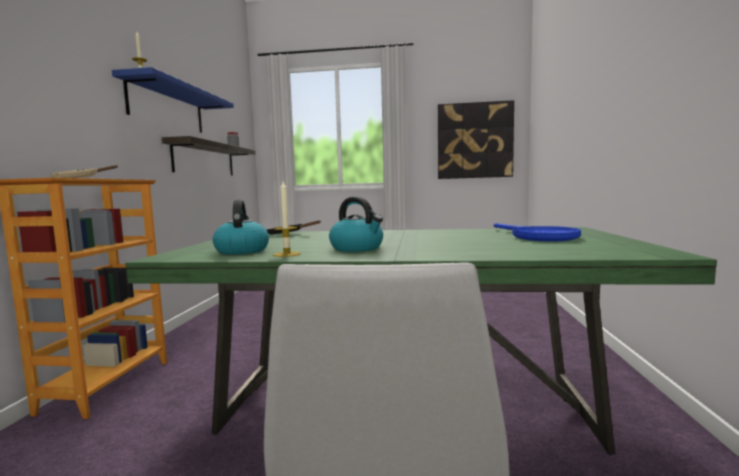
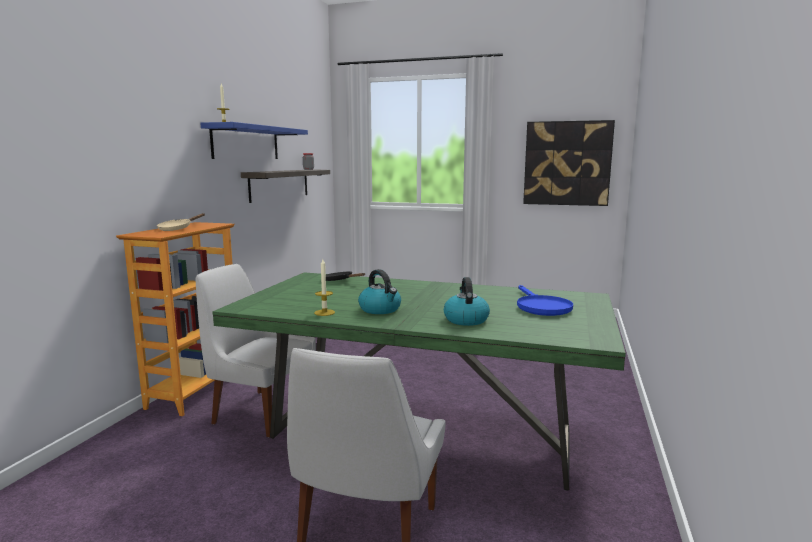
camera: 10 degrees right, 5 degrees up
(196, 401) = (260, 412): none -> white chair
(242, 251) = (294, 304): kettle -> kettle (465, 319)

